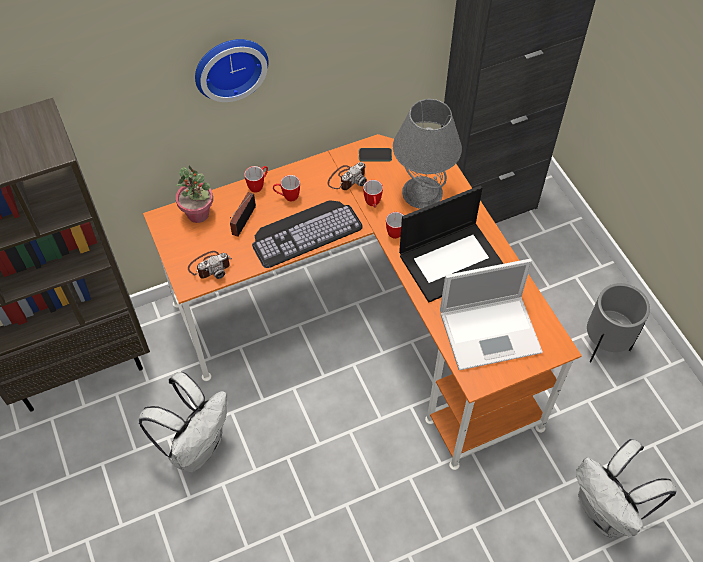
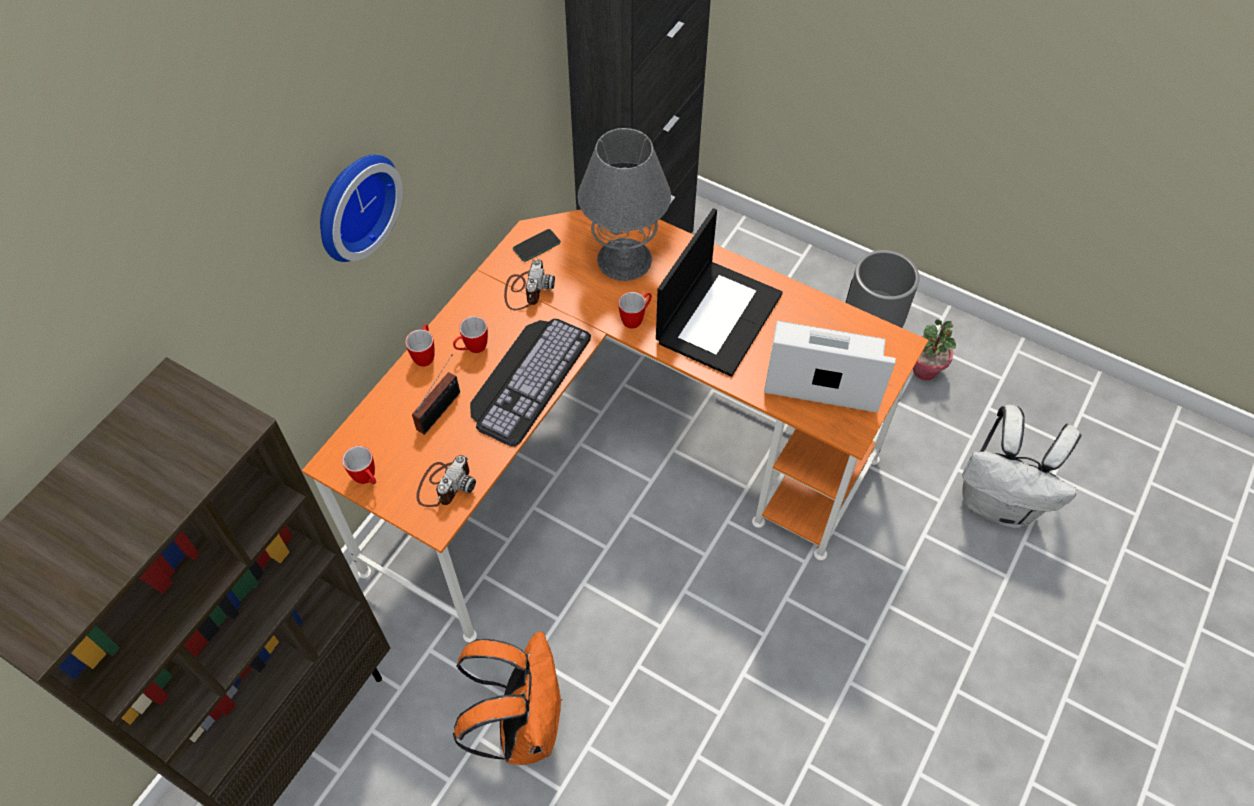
camera: 35 degrees left, 0 degrees up
(196, 446) = (522, 724): white backpack -> orange backpack
(198, 214) = (377, 430): potted plant -> potted plant (925, 370)
(242, 222) = (441, 409): radio -> radio turned 135 degrees counterclockwise
(373, 204) = (580, 303): mug -> mug (367, 479)
(491, 331) = (822, 368): laptop -> laptop turned 120 degrees counterclockwise

